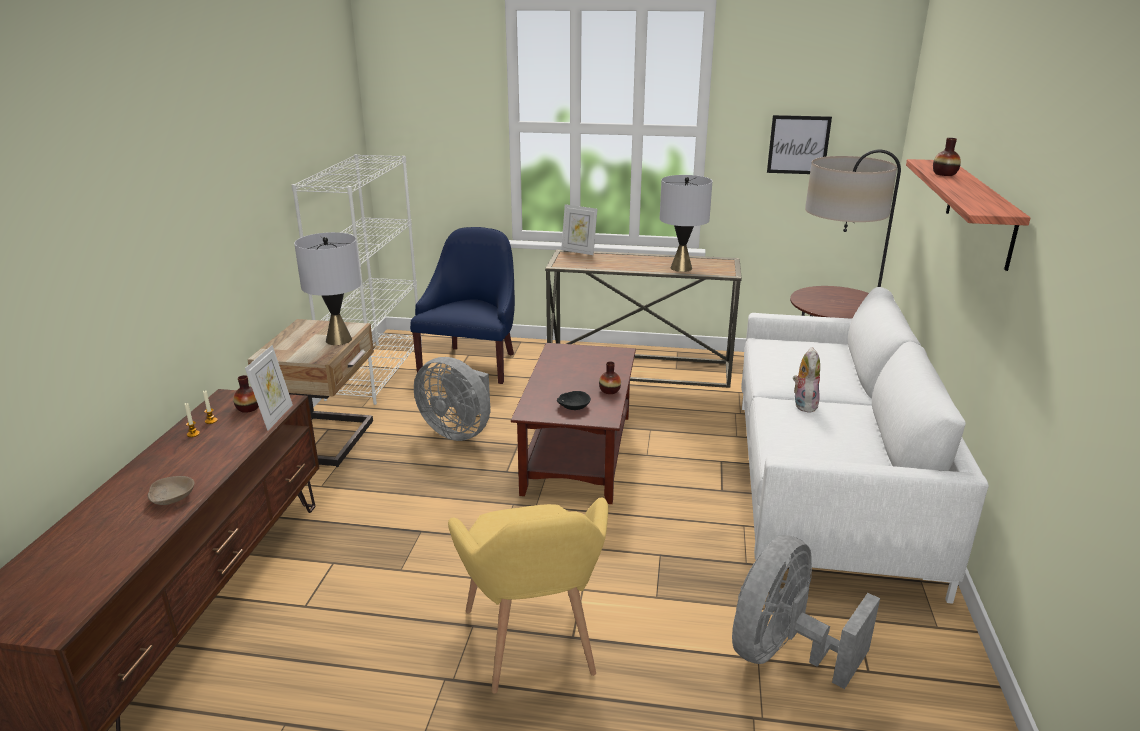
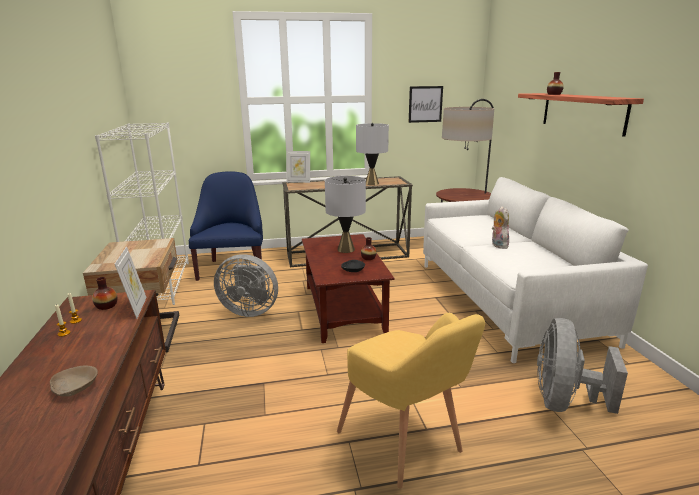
camera: 20 degrees left, 5 degrees down
(338, 340) = (156, 250): grey table lamp -> grey table lamp (346, 249)

